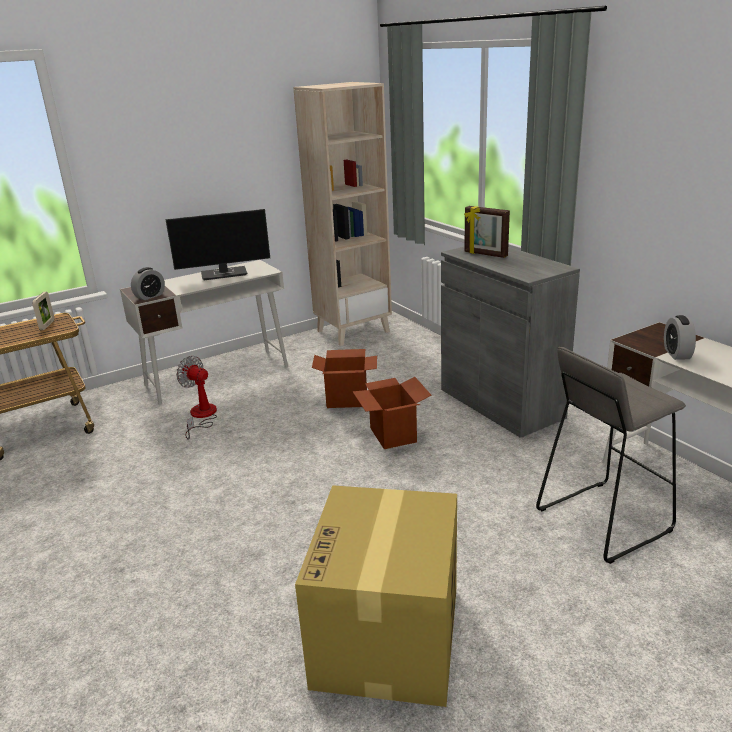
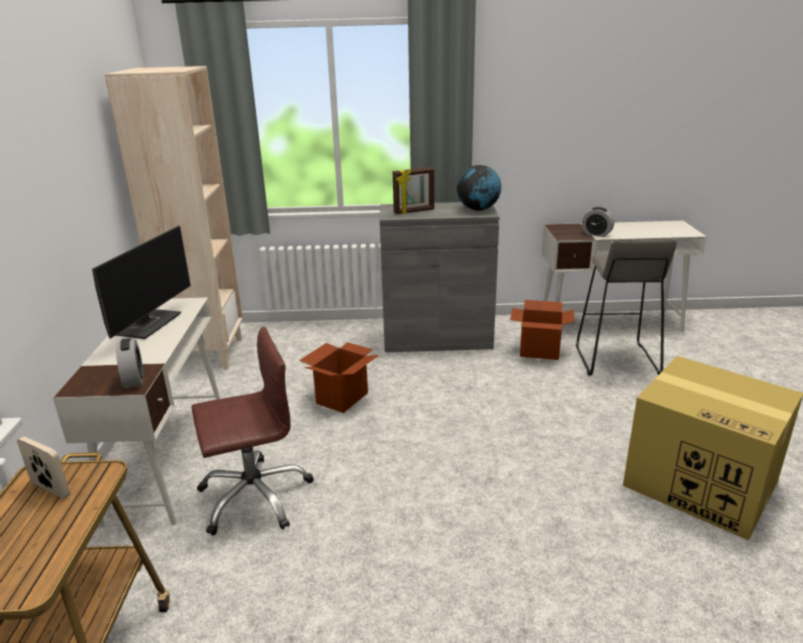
camera: 60 degrees left, 0 degrees up
(201, 416) = (254, 496): fan -> brown office chair
(392, 435) = (431, 396): cardboard box -> cardboard box (539, 351)
(537, 271) = (478, 209): none -> globe

